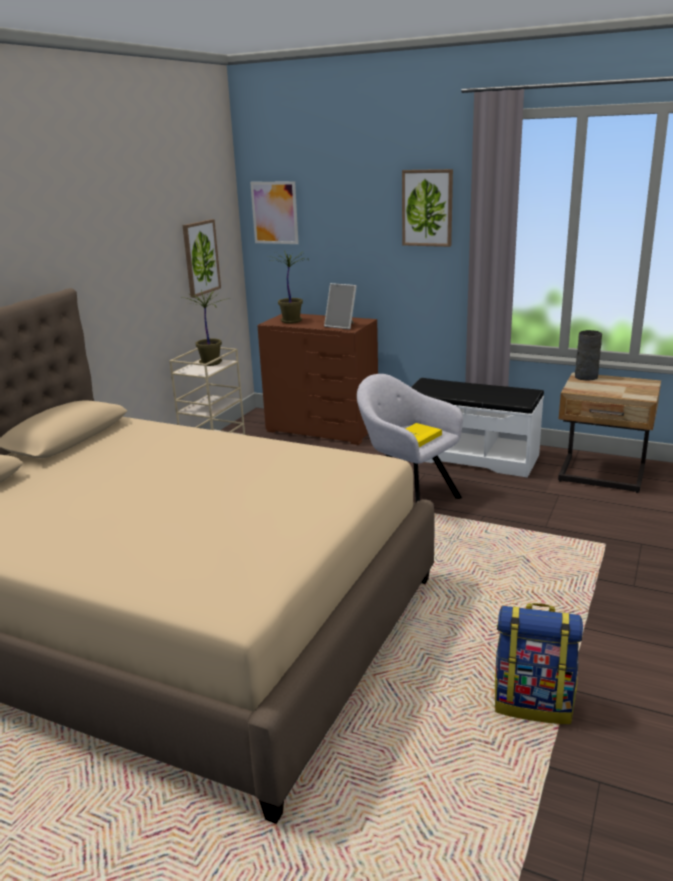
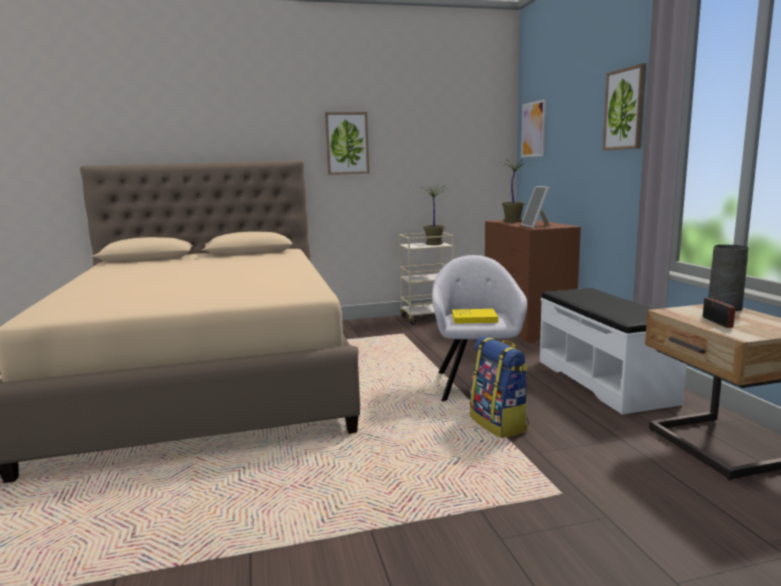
camera: 50 degrees right, 10 degrees down
(200, 258) = (457, 162): picture -> picture (347, 143)
(534, 703) = (210, 541): backpack -> backpack (499, 424)
(614, 391) = (718, 323): none -> radio

